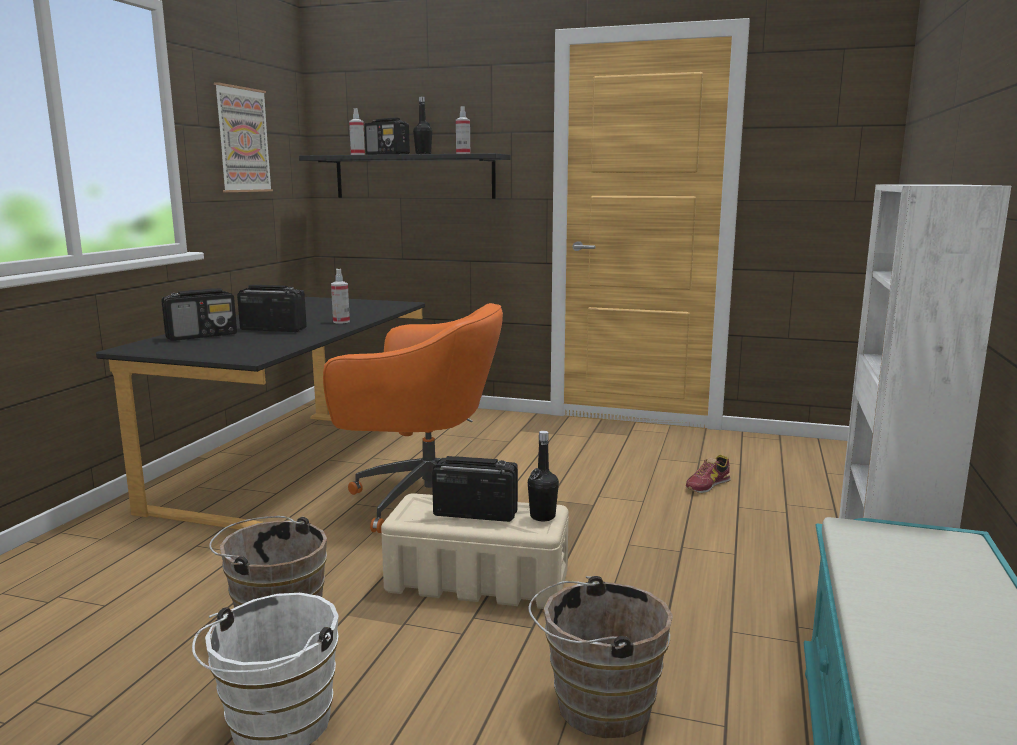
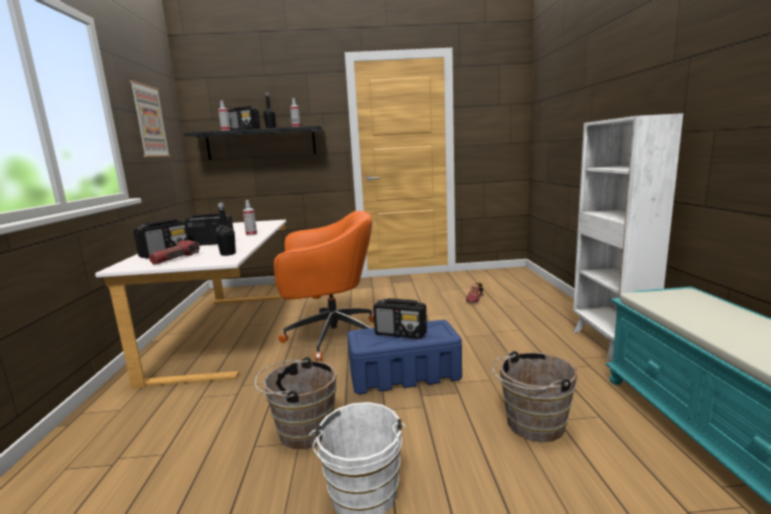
camera: 20 degrees left, 0 degrees up
(200, 346) = (176, 259): none -> flashlight
(298, 464) = (229, 331): black desk -> white desk
(474, 513) = (401, 333): radio -> radio turned 150 degrees counterclockwise
(476, 581) = (403, 375): beige storage box -> blue storage box
(542, 516) = (440, 327): black bottle -> black bottle (228, 254)

